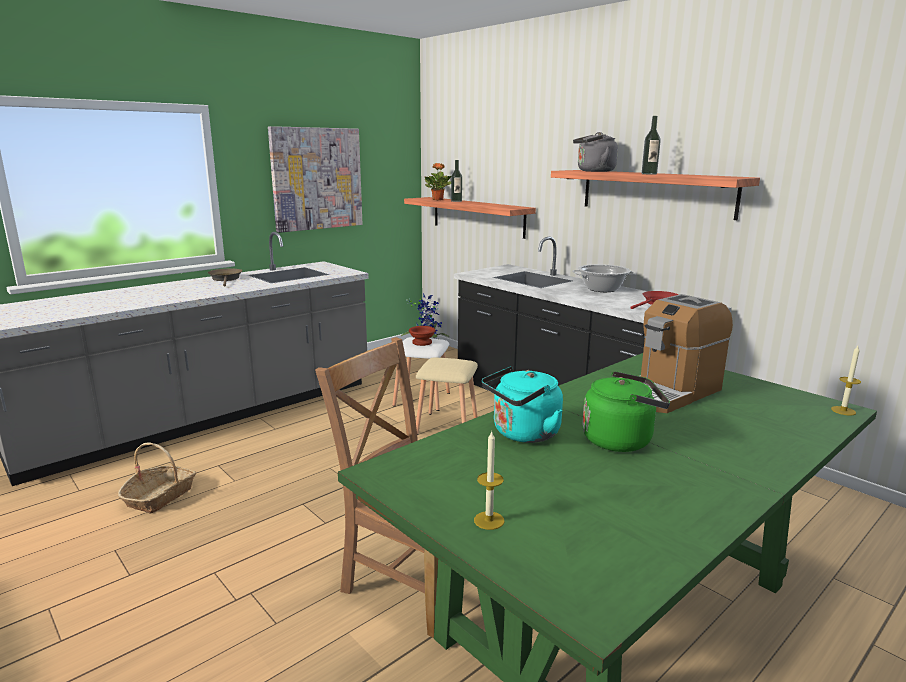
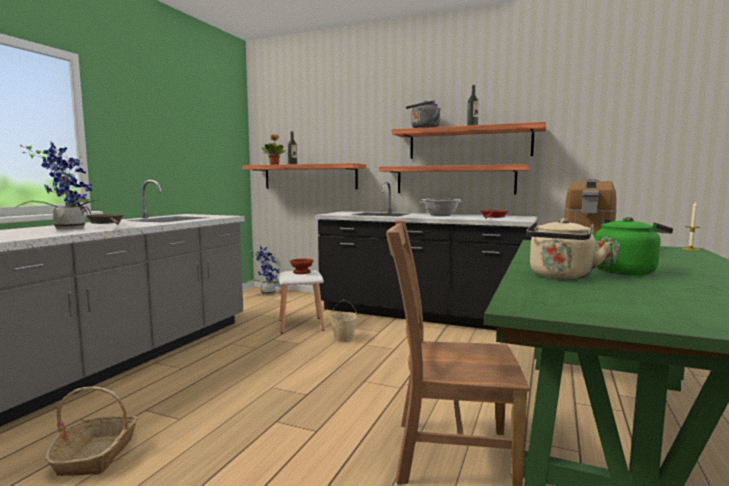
camera: 25 degrees left, 10 degrees down
(181, 290) = (69, 228): none -> potted plant
(316, 179) = (173, 140): picture -> none
(448, 426) = (344, 338): beige stool -> beige bucket
(489, 520) = (674, 317): candle -> none
(523, 434) = (560, 276): turquoise kettle -> beige kettle
(634, 241) = (454, 180): none -> shelf

